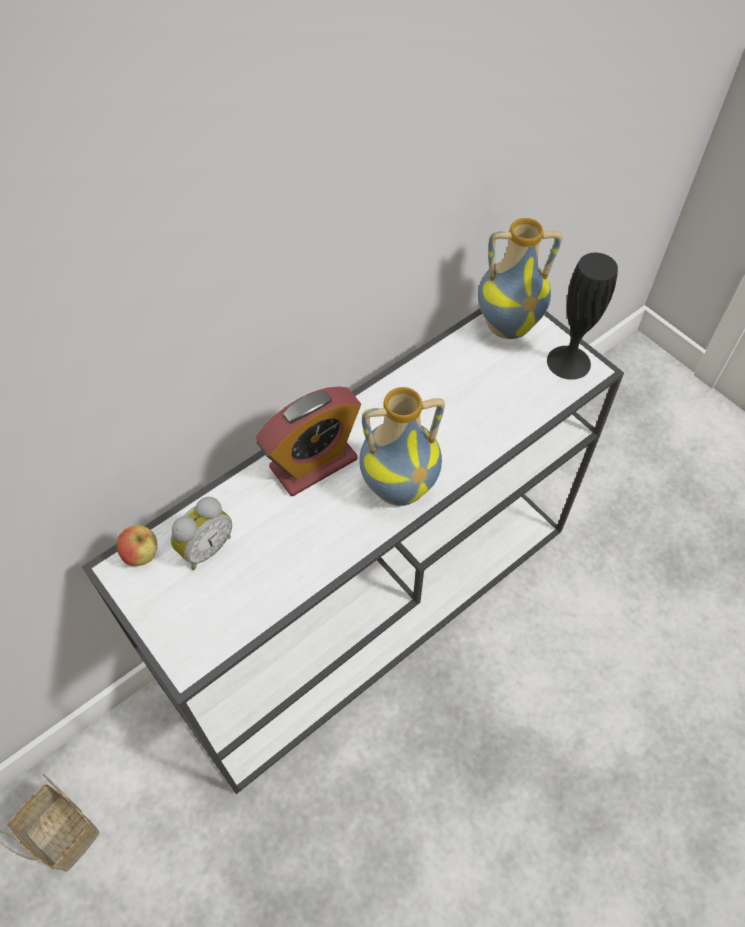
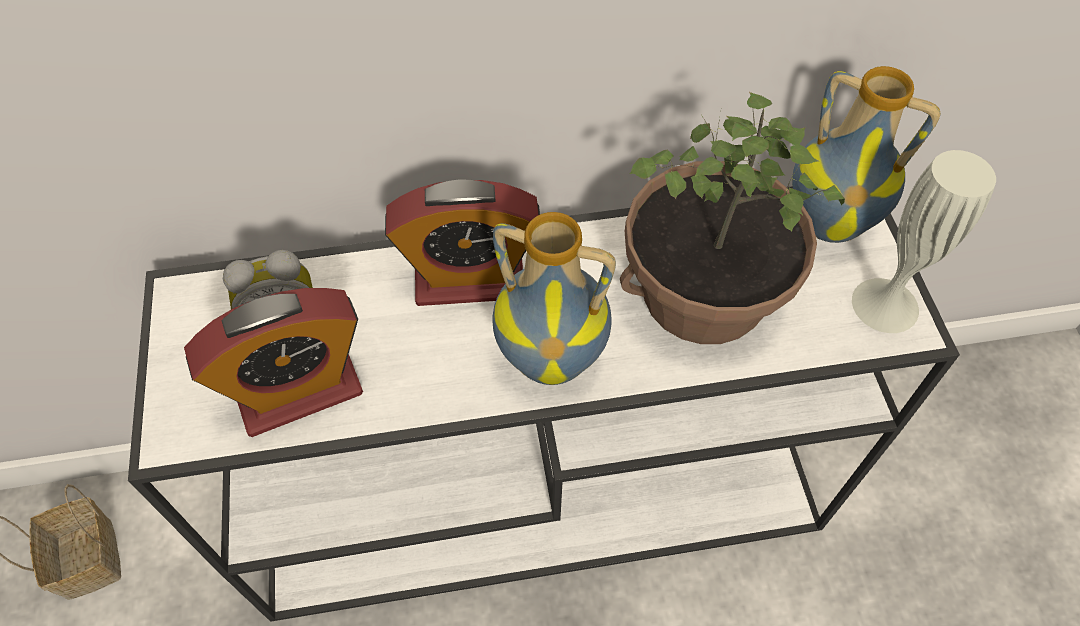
camera: 30 degrees right, 0 degrees up
(142, 556) = (212, 291): apple -> none
(252, 588) = (299, 390): none -> alarm clock
(462, 402) = (703, 291): none -> potted plant
(568, 362) = (885, 305): black vase -> white vase

